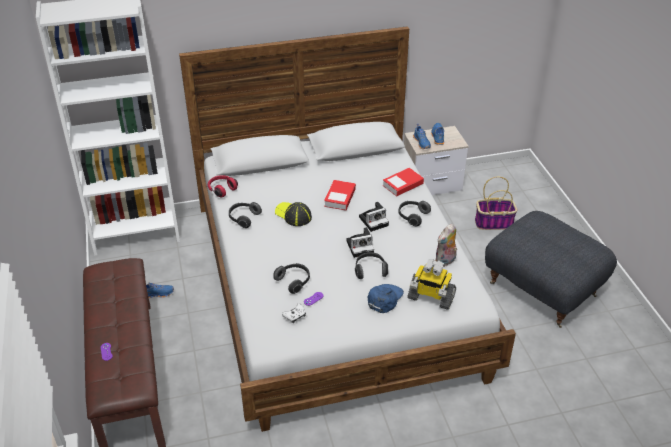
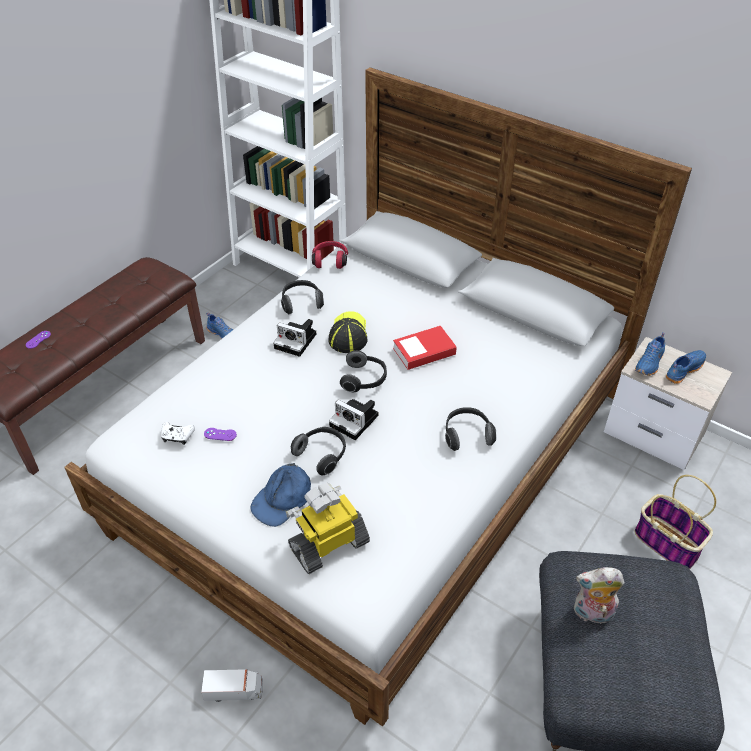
camera: 50 degrees right, 5 degrees up
(294, 281) = (233, 401): headphones -> headphones (364, 379)
(374, 220) = (418, 405): camera -> camera (297, 341)
(384, 299) = (283, 499): blue cap -> blue cap turned 135 degrees clockwise
(403, 185) = (518, 390): book -> none
(426, 424) = (234, 691): none -> toy truck
(430, 297) = (328, 544): toy robot -> toy robot turned 75 degrees clockwise
(445, 261) = (416, 519): plush toy -> plush toy (592, 614)

